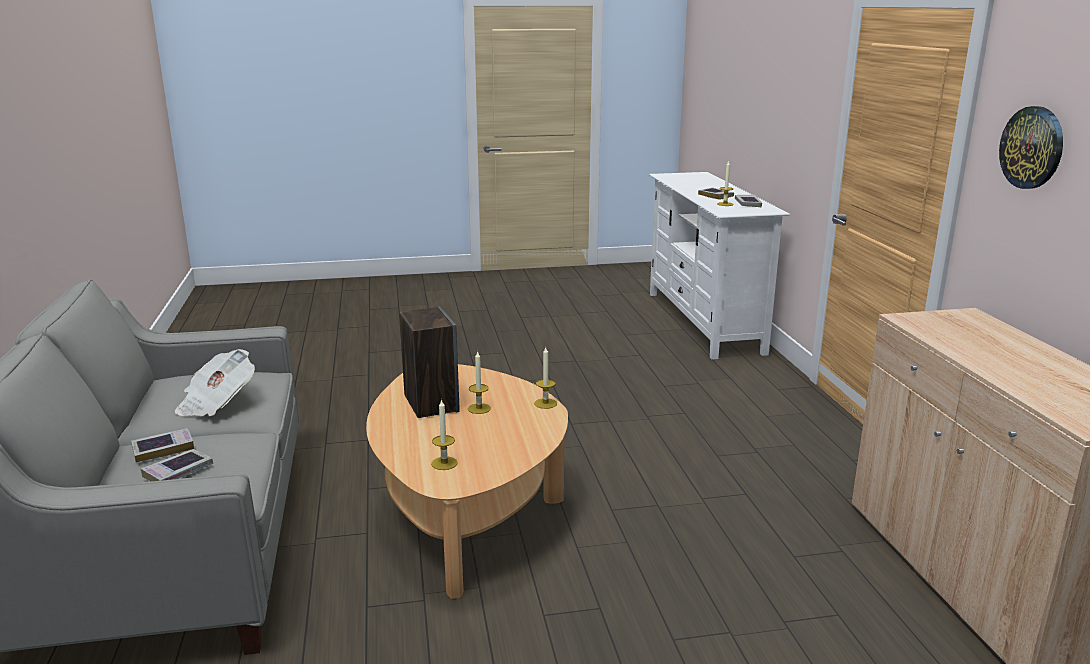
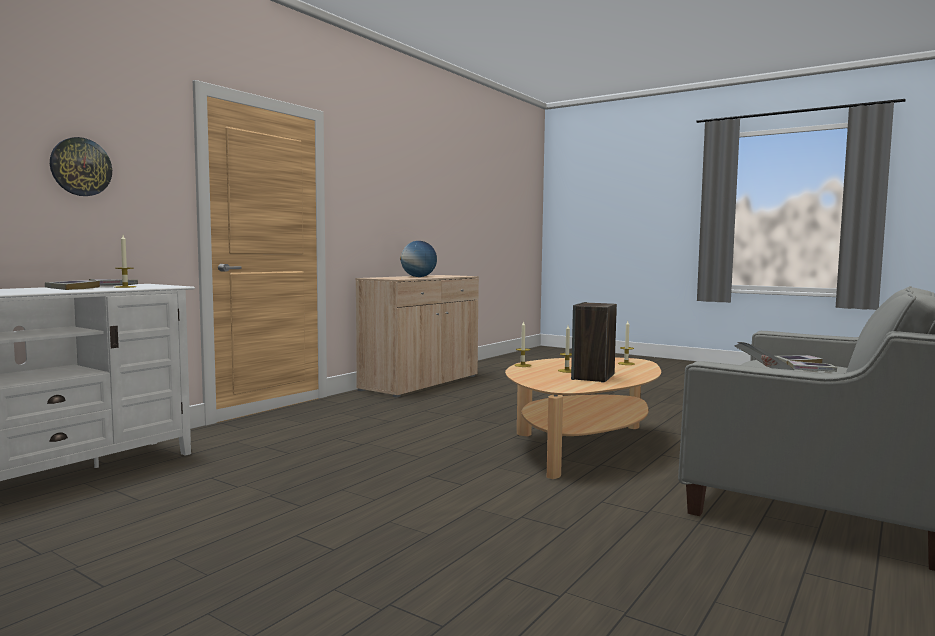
camera: 135 degrees left, 15 degrees down
(1002, 356) = (418, 277): none -> globe
(1032, 147) = (360, 193): wall clock -> wall clock (80, 167)

